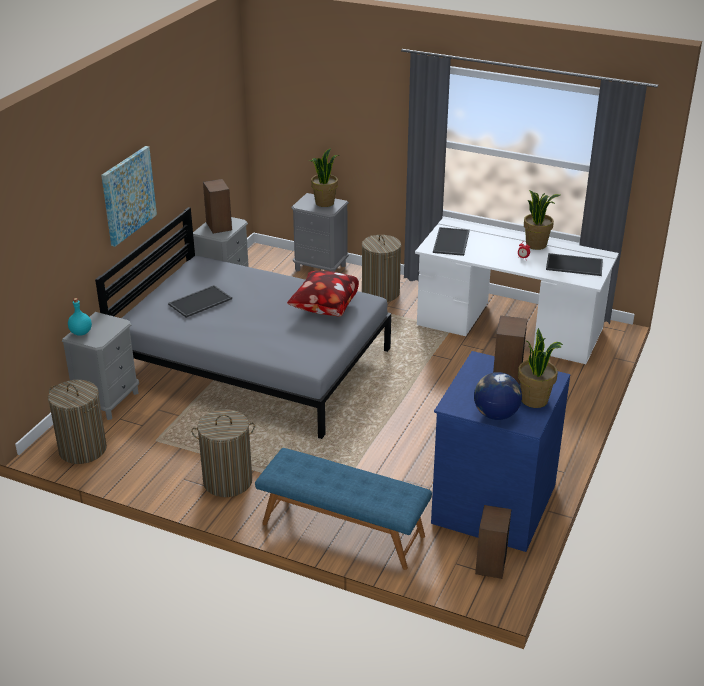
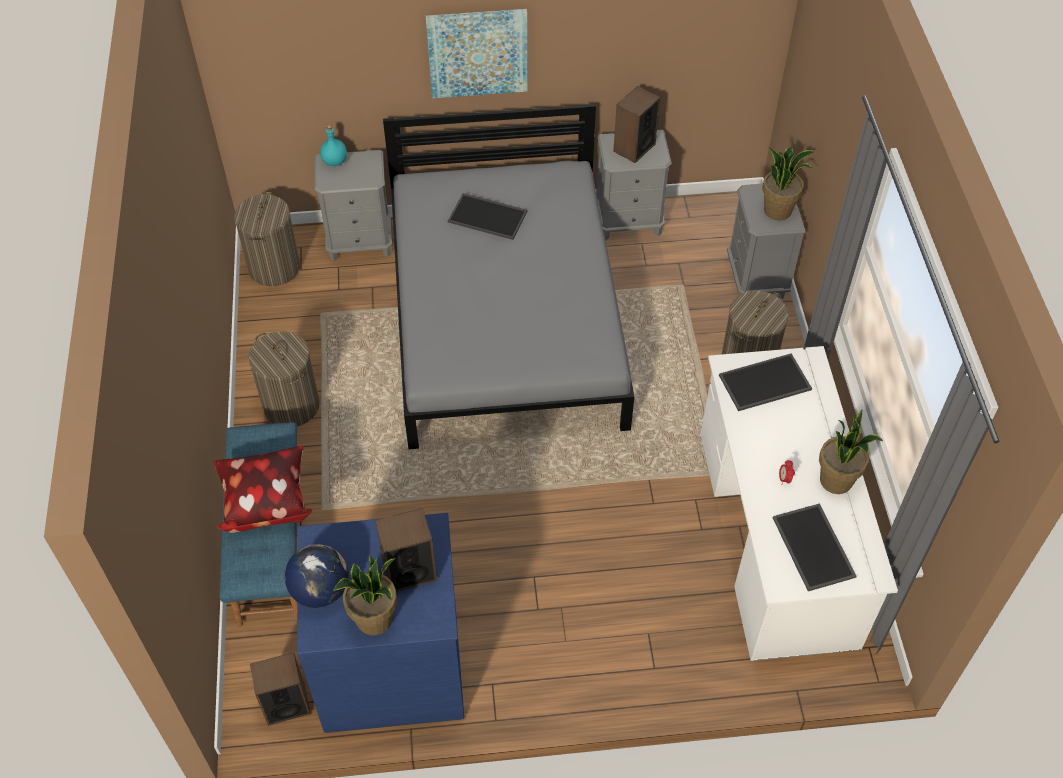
camera: 60 degrees right, 20 degrees up
(324, 308) = (557, 329): pillow -> pillow (265, 501)

